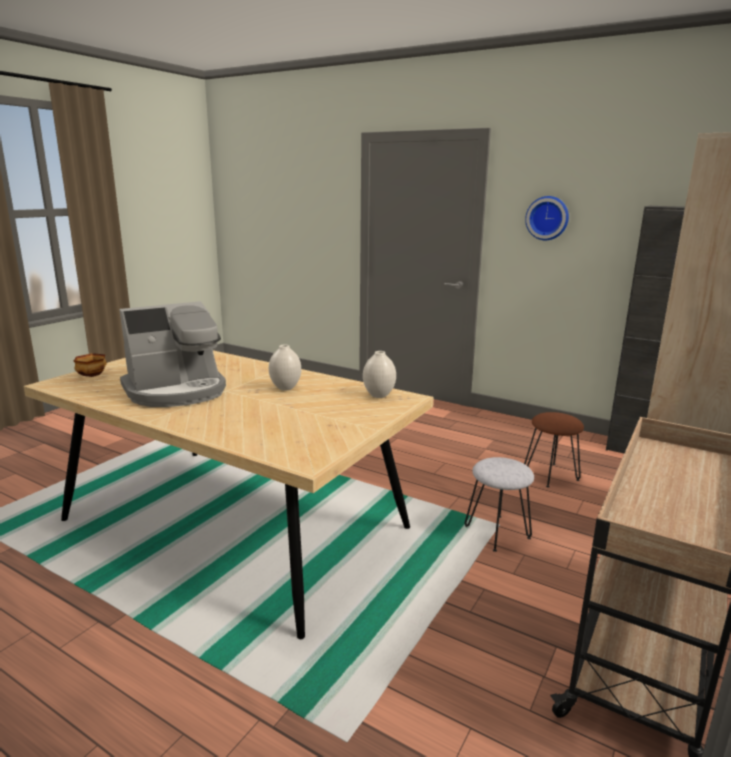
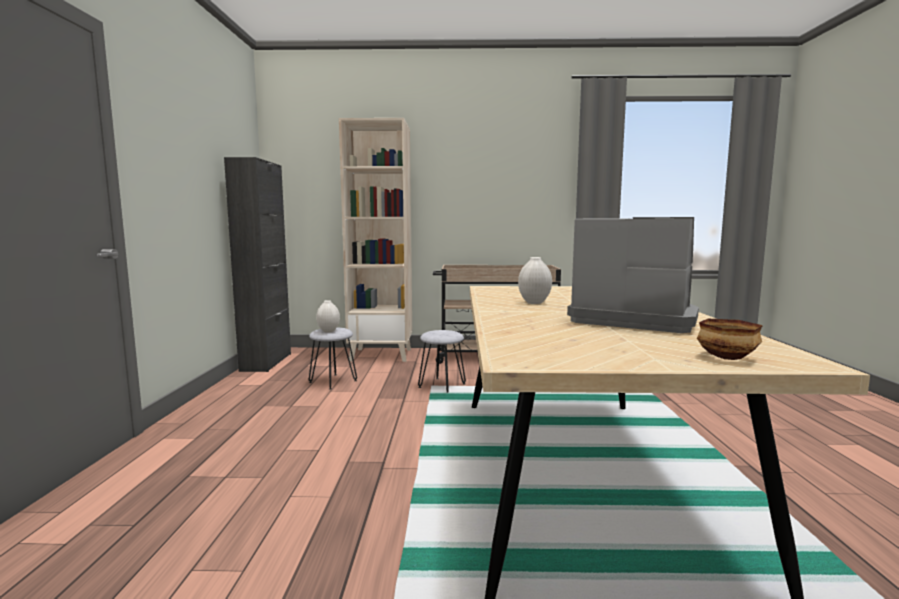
camera: 120 degrees left, 10 degrees down
(379, 395) = (493, 290): white vase -> white vase (328, 331)
(547, 218) = (169, 160): wall clock -> none
(551, 475) = (333, 381): brown stool -> grey stool

